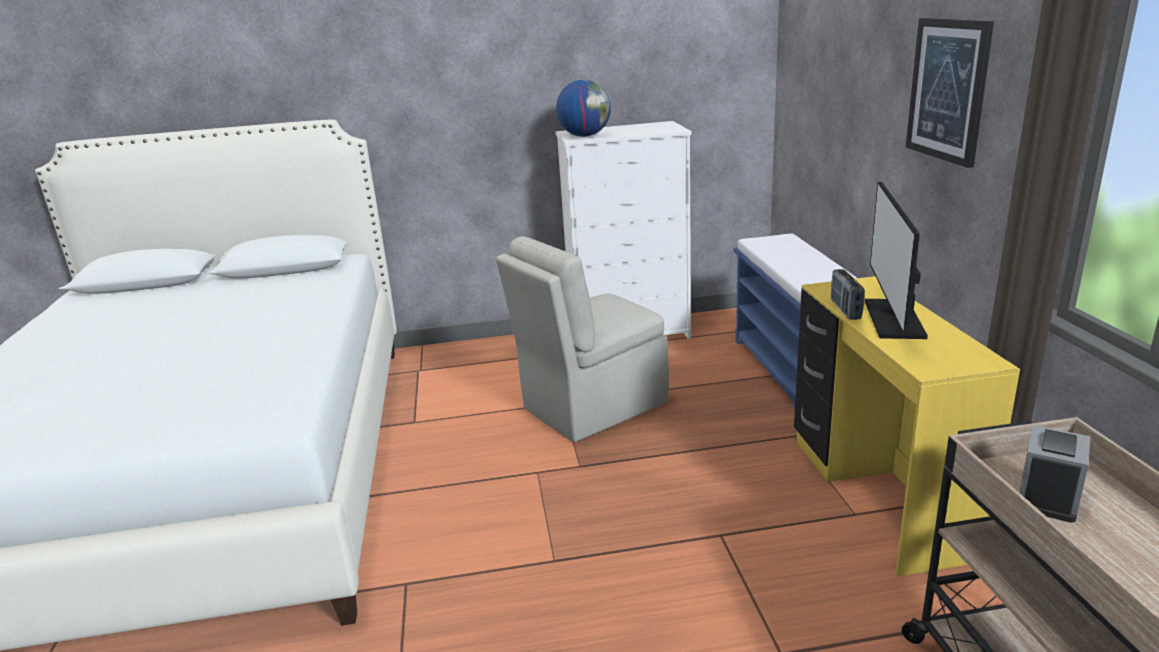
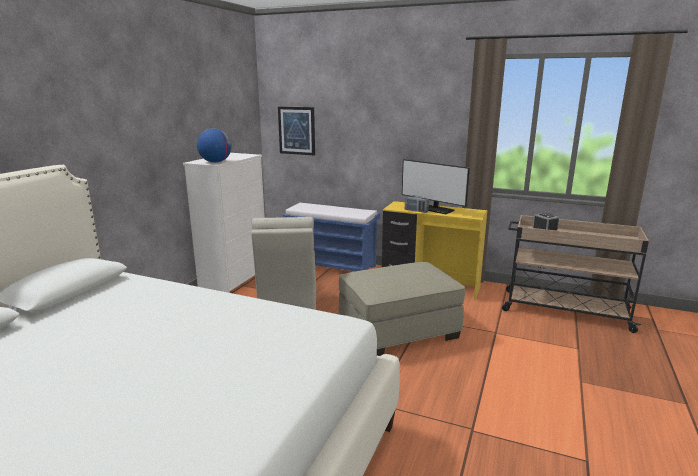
camera: 60 degrees left, 5 degrees down
(647, 525) = (399, 330): none -> beige ottoman
(948, 90) = (410, 122): picture -> picture (297, 130)

